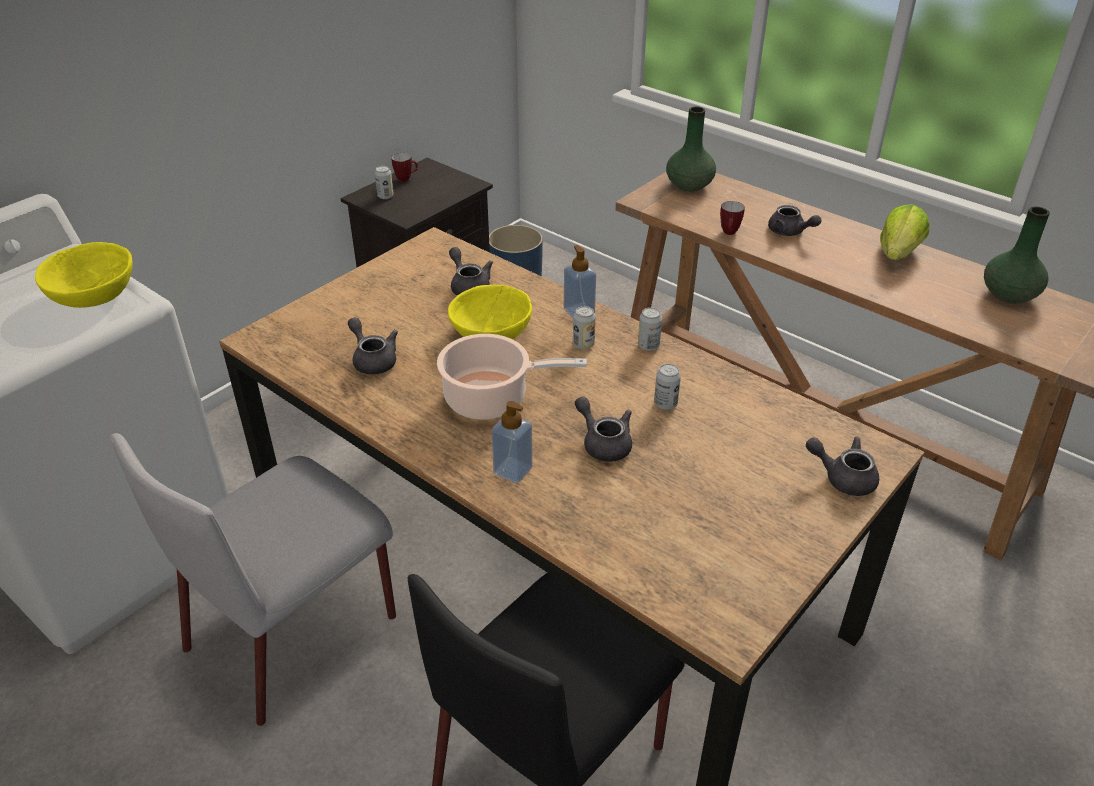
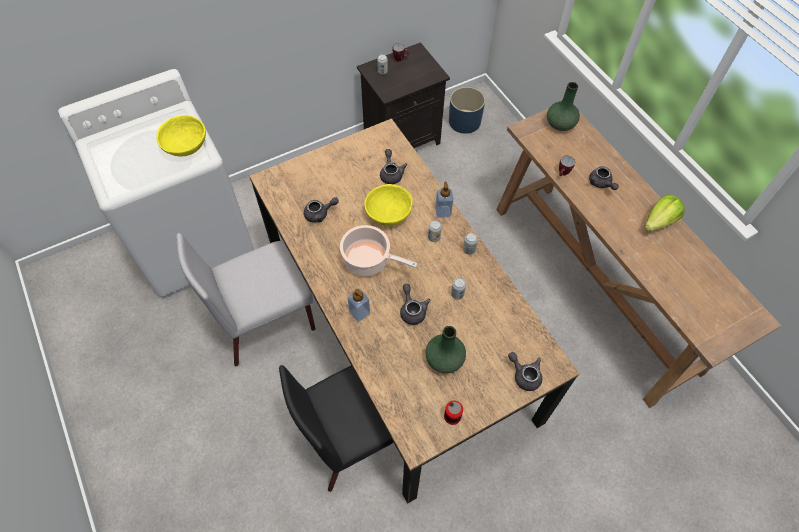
camera: 20 degrees right, 20 degrees up
(373, 360) = (320, 214): grey teapot -> grey teapot turned 90 degrees clockwise
(765, 571) = (452, 416): none -> can
(1009, 295) = (708, 277): green vase -> green vase (445, 359)

